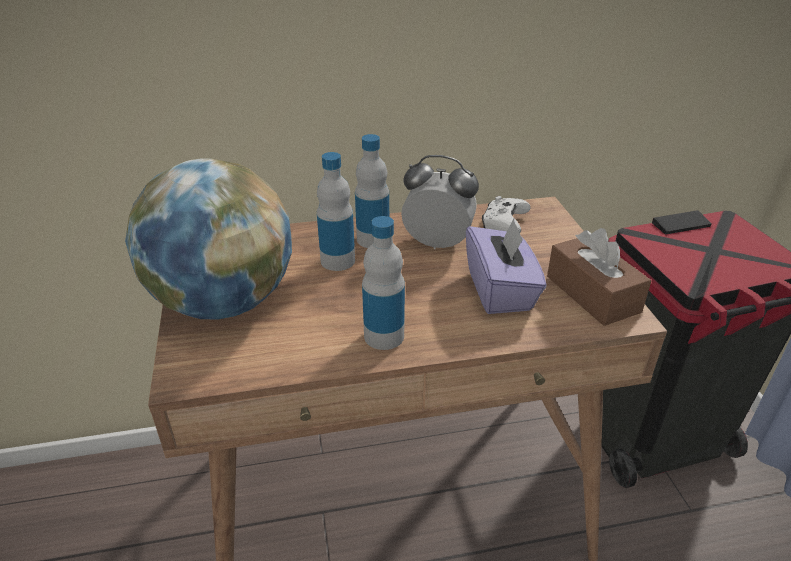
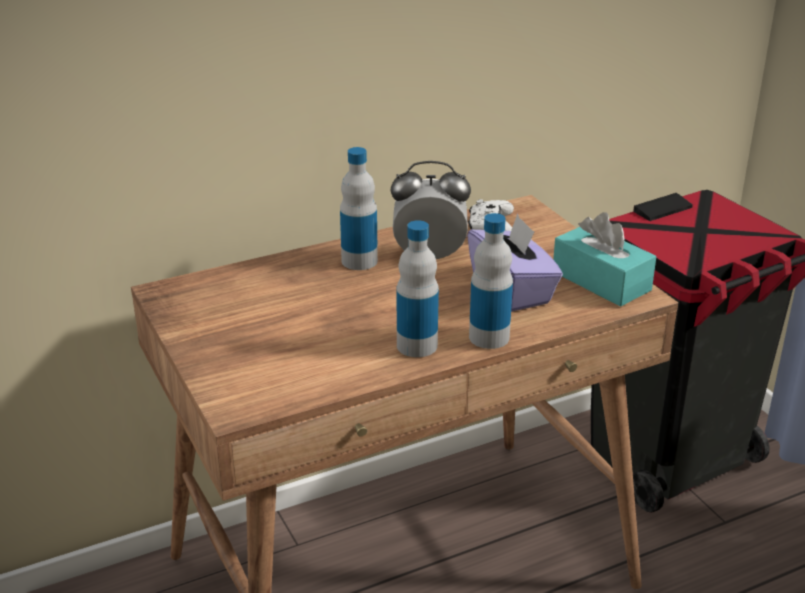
camera: 15 degrees left, 5 degrees down
(223, 302) = (234, 341): globe -> none
(337, 261) = (333, 286): bottle -> bottle (489, 337)
(592, 294) = (601, 281): brown tissue box -> turquoise tissue box

